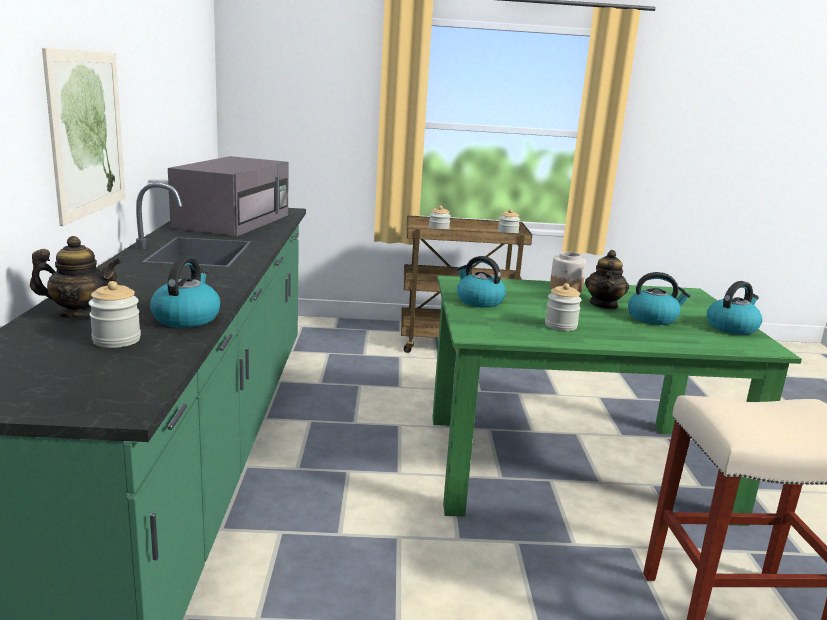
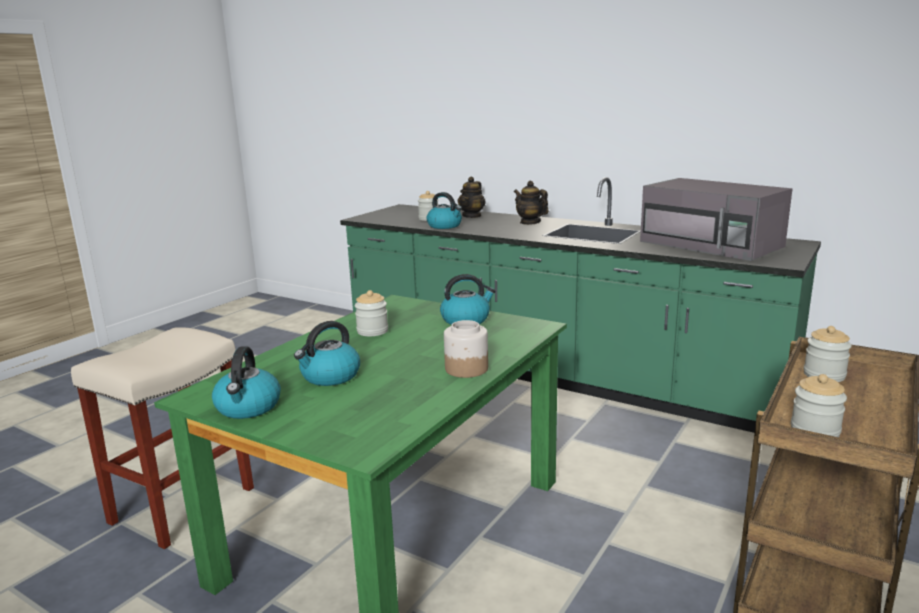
camera: 125 degrees right, 0 degrees up
(87, 133) = (580, 135): picture -> none
(604, 305) = (394, 368): teapot -> teapot (530, 222)

